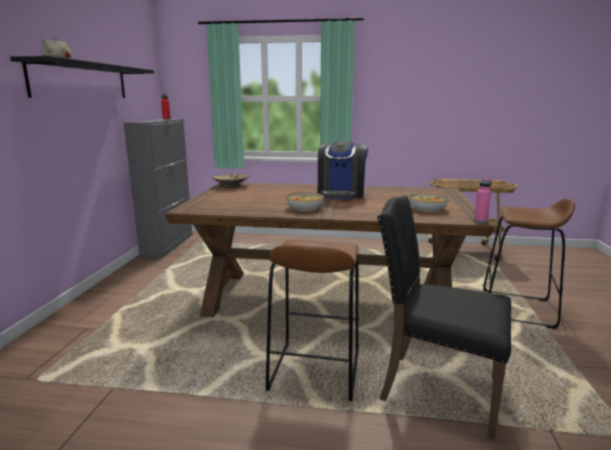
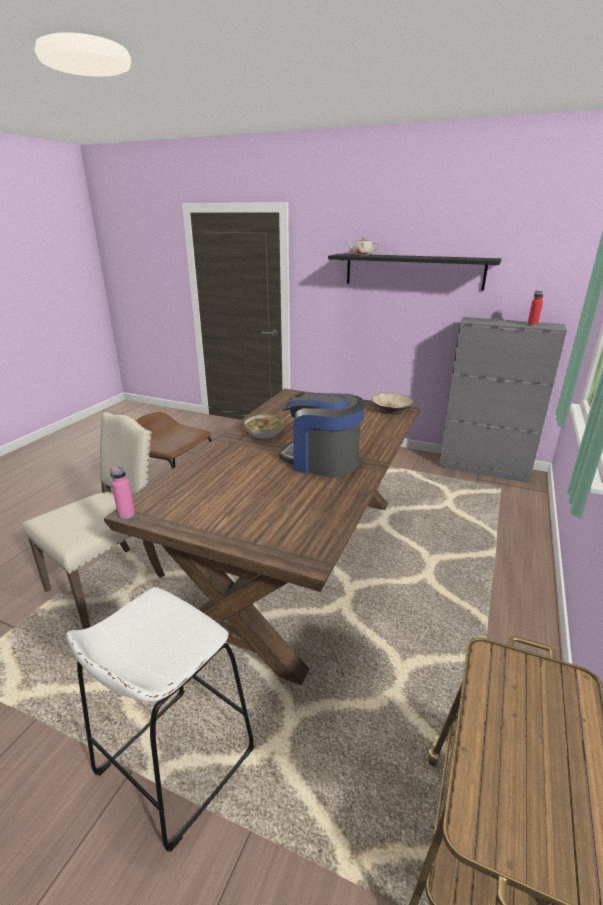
camera: 105 degrees right, 10 degrees up
(427, 209) = (205, 498): bowl -> none
(436, 390) = (110, 582): black chair -> beige chair
(517, 308) = (175, 762): brown stool -> white stool

